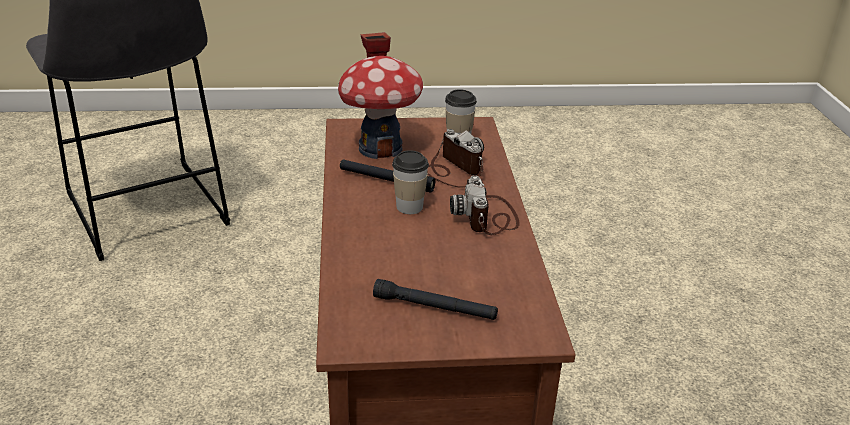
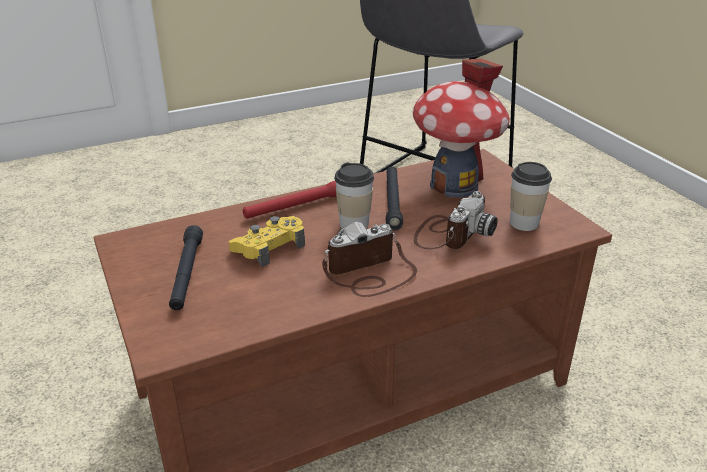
camera: 70 degrees right, 0 degrees up
(355, 228) = (295, 206): none -> red flashlight
(418, 255) = (269, 247): none -> yellow game controller

